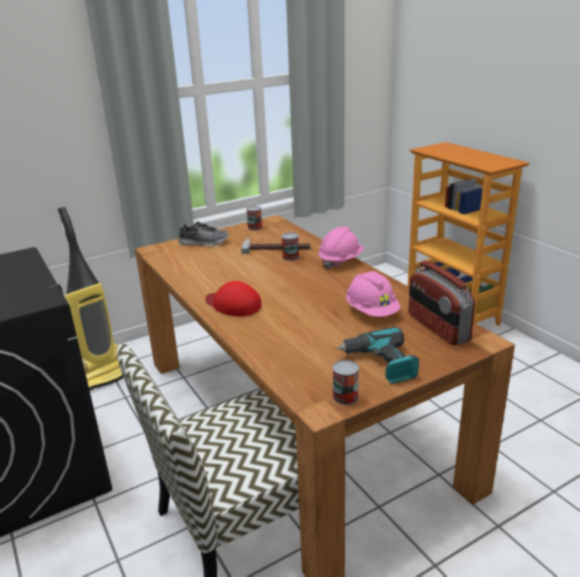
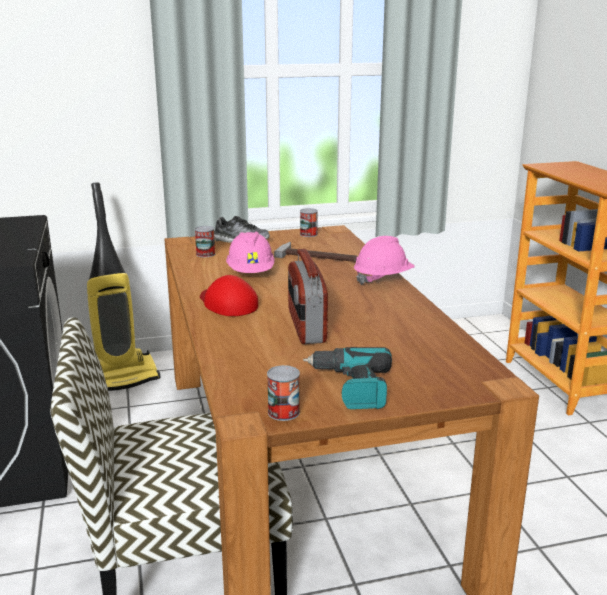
camera: 15 degrees right, 5 degrees down
(290, 257) = (327, 267): can -> can (205, 254)
(372, 312) = (381, 334): pink hard hat -> pink hard hat (251, 273)
(437, 327) = (450, 361): radio -> radio (305, 327)

